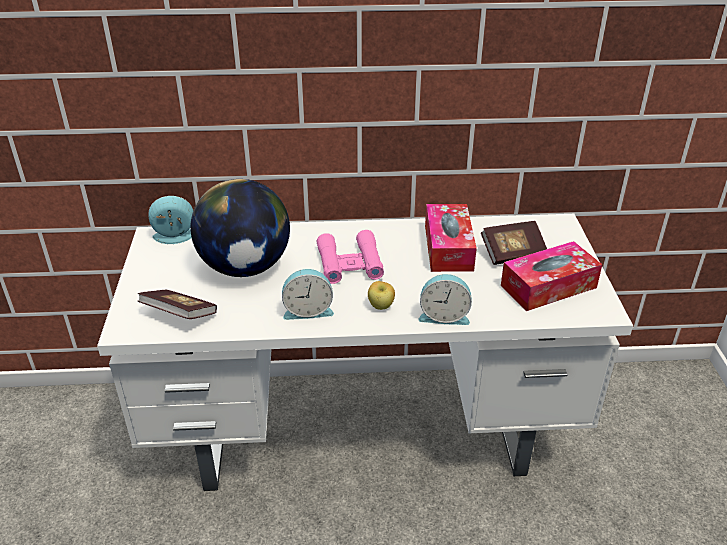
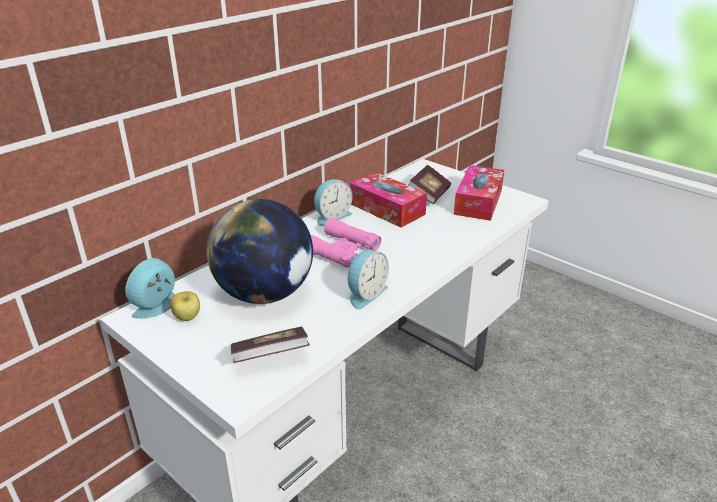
camera: 45 degrees left, 5 degrees down
(381, 306) = (408, 264): apple -> apple (188, 318)
(444, 316) = (454, 247): alarm clock -> alarm clock (331, 216)

